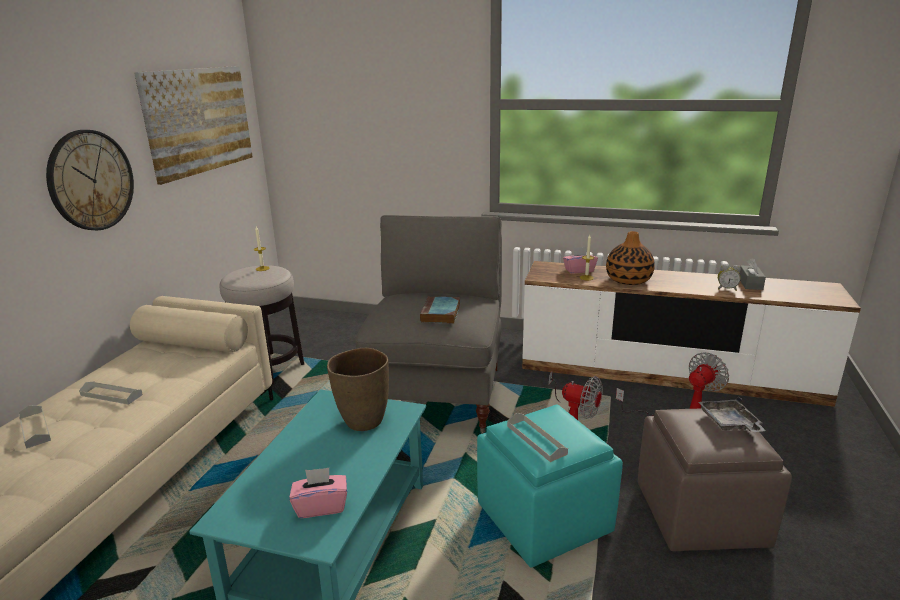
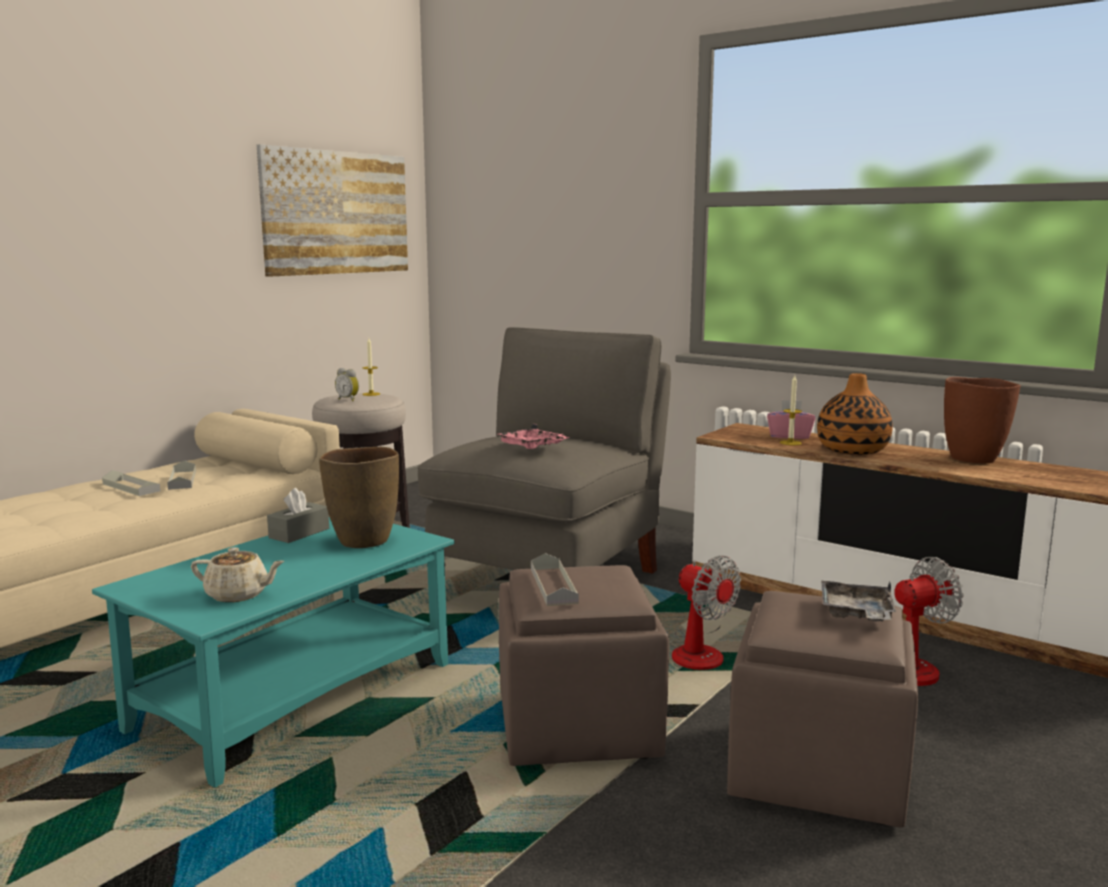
camera: 20 degrees right, 10 degrees down
(35, 429) = (37, 500): grey tray -> grey tray (182, 480)
(91, 180) = (179, 254): wall clock -> none
(321, 506) = (238, 595): pink tissue box -> beige teapot
(441, 314) = (532, 447): book -> pink tray
(545, 519) = (579, 728): turquoise ottoman -> brown ottoman
(699, 278) = (973, 459): none -> brown vase
(726, 289) = (1003, 472): alarm clock -> alarm clock (349, 399)
(750, 283) = (1054, 472): grey tissue box -> grey tissue box (299, 533)

